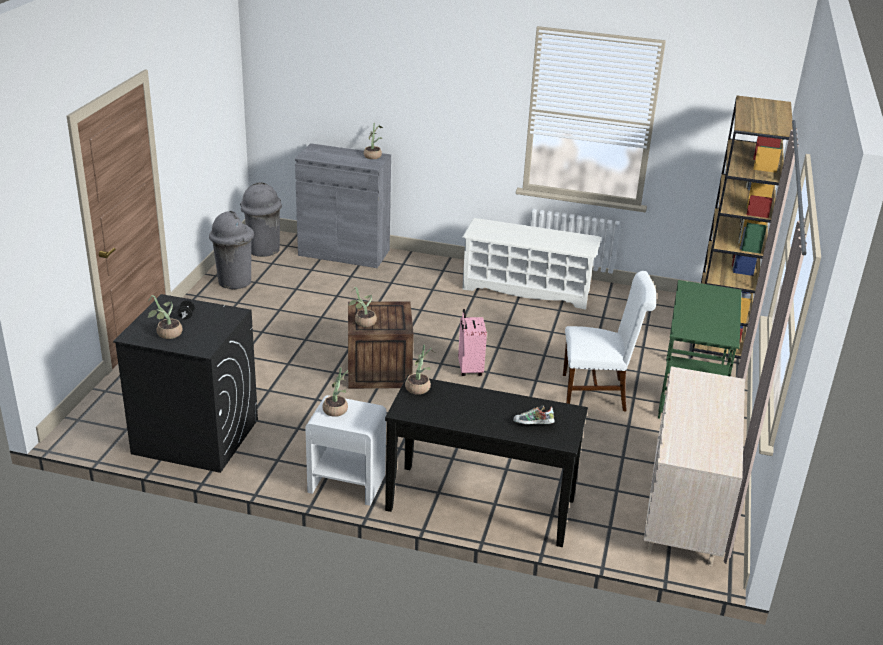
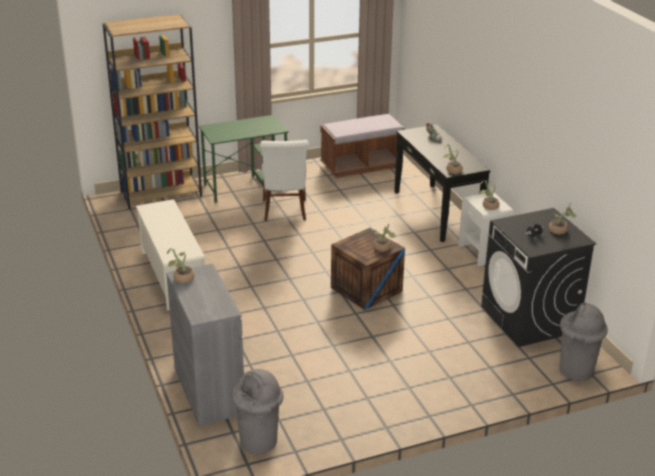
camera: 125 degrees left, 0 degrees up
(234, 281) = (337, 421): grey trash can -> grey trash can (576, 371)
(469, 369) = (318, 259): pink suitcase -> none
(599, 393) = (284, 211): white chair -> white chair turned 150 degrees counterclockwise
(684, 511) = (361, 166): beige dresser -> brown bench

